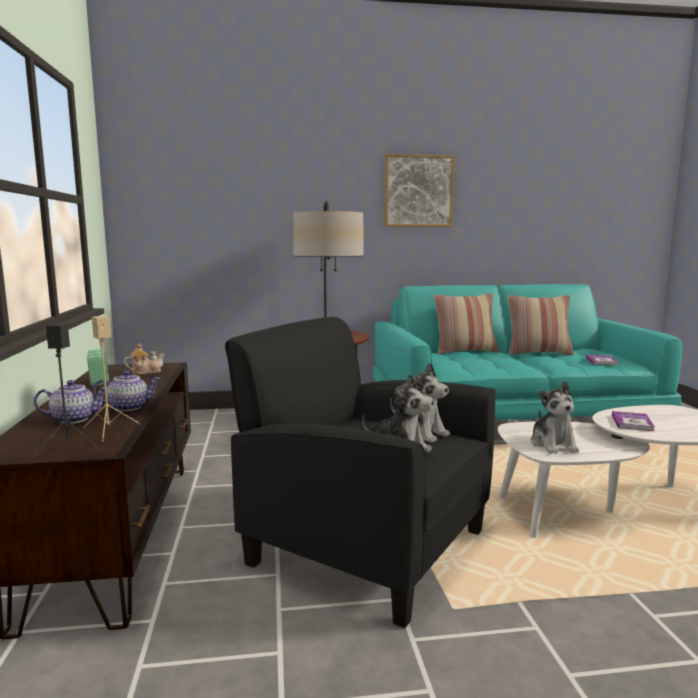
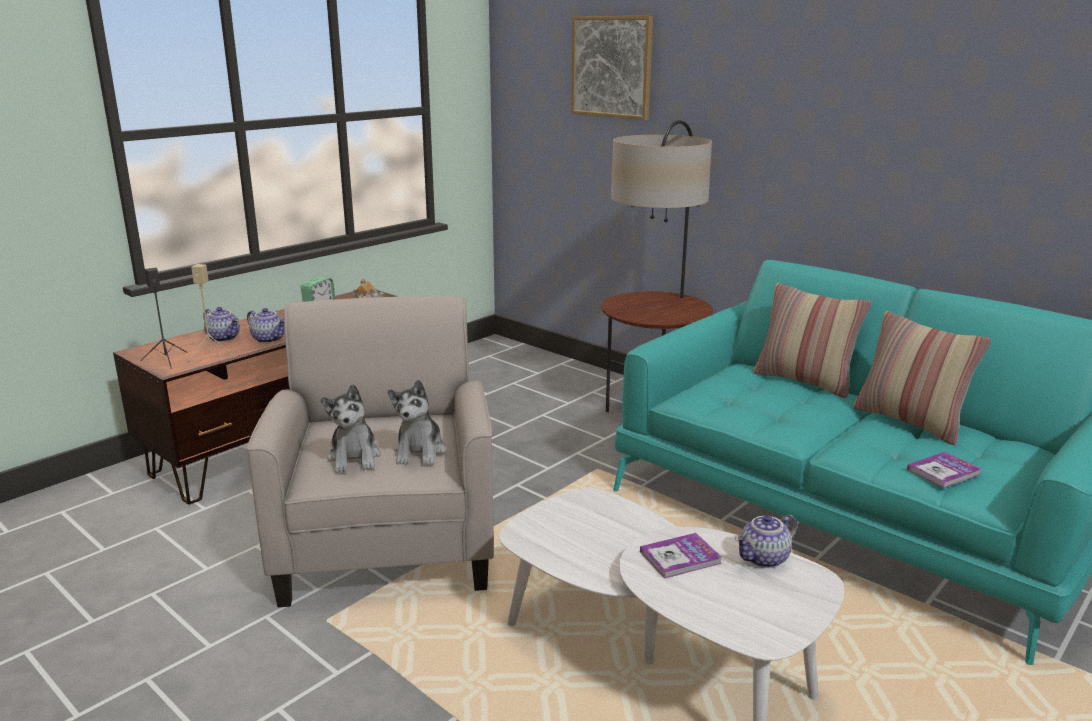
camera: 50 degrees right, 10 degrees up
(365, 546) = (387, 542): black armchair -> beige armchair
(418, 191) = (836, 108): picture -> picture (612, 67)
(553, 445) = (559, 533): plush toy -> none
(647, 410) = (764, 559): none -> teapot

